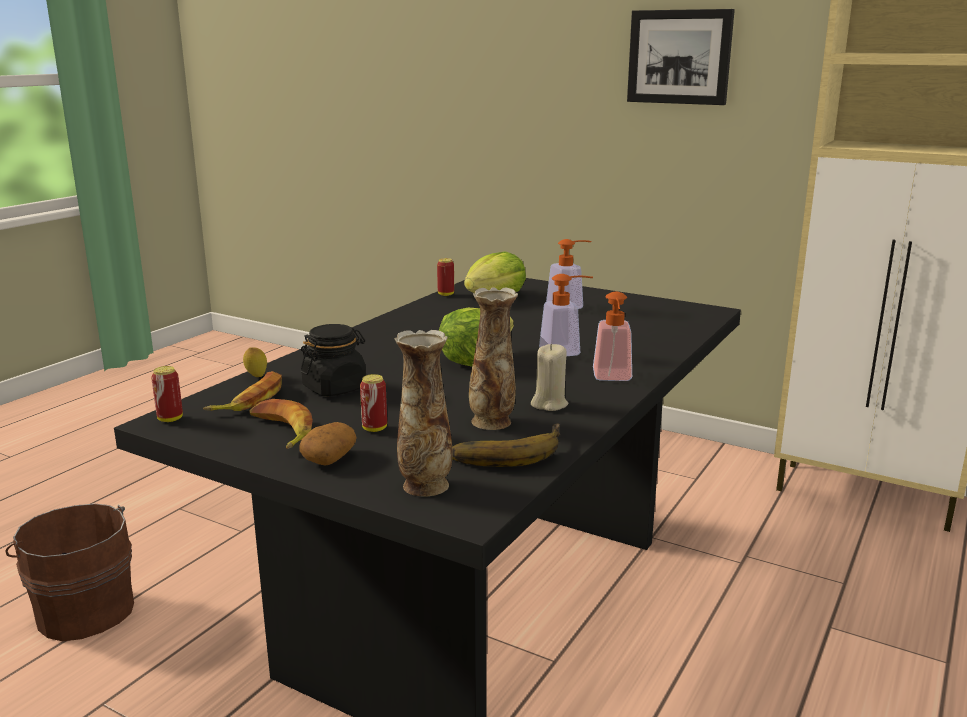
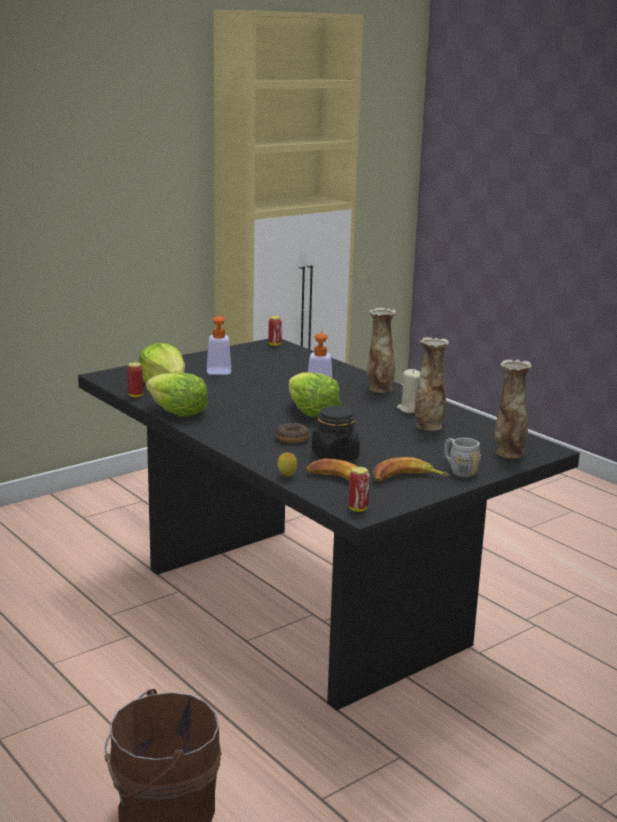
camera: 70 degrees left, 0 degrees up
(329, 458) = (458, 470): potato -> grey mug
(374, 428) = (419, 454): can -> can (274, 344)
(377, 363) = (292, 438): none -> donut
(414, 313) = (177, 412): none -> lettuce
(505, 451) = (473, 430): banana -> none
(612, 378) = (379, 389): soap dispenser -> vase
(679, 57) = (96, 150): picture -> none

